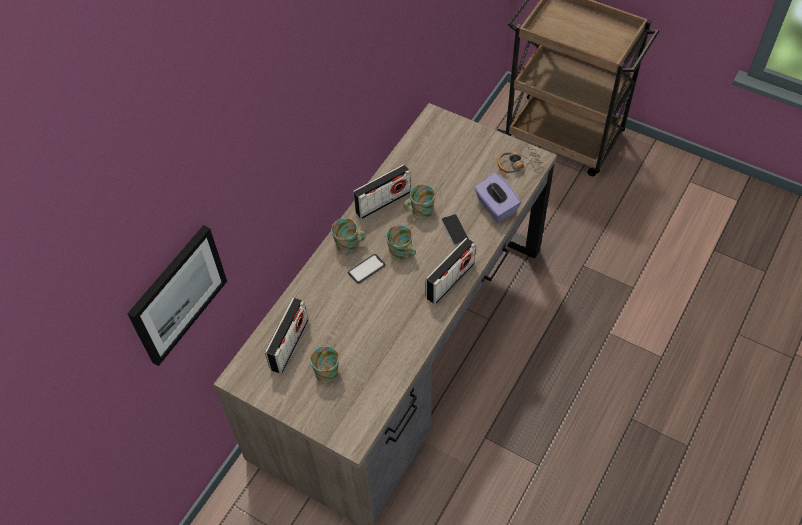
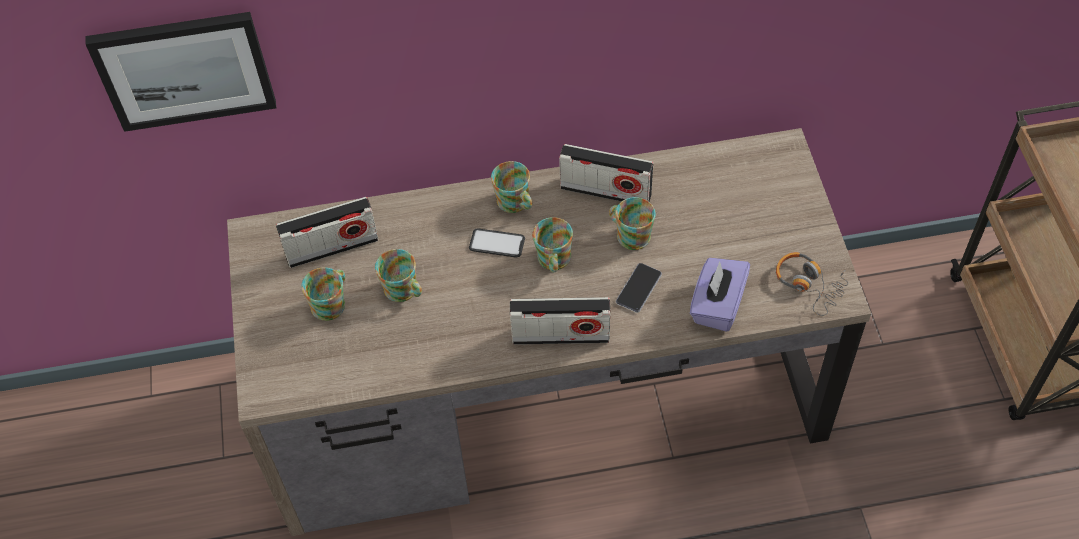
camera: 50 degrees right, 0 degrees up
(353, 330) = (403, 291): none -> mug

